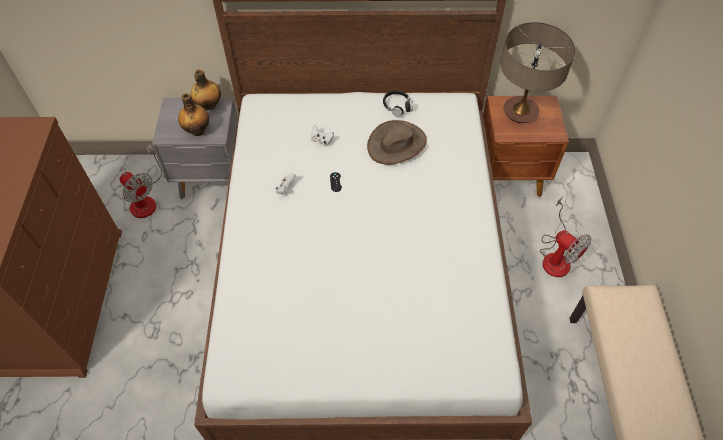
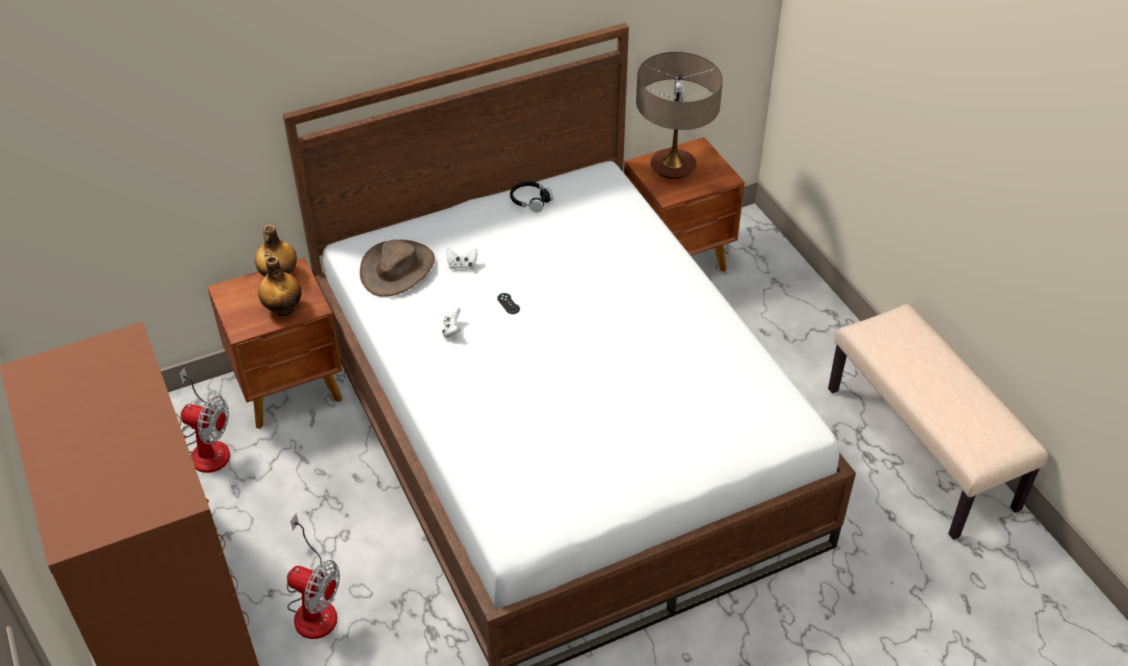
camera: 25 degrees left, 10 degrees down
(213, 179) = (290, 389): grey nightstand -> brown nightstand
(396, 144) = (555, 241): brown hat -> brown hat (397, 269)
(556, 256) = (778, 329): fan -> fan (313, 606)

